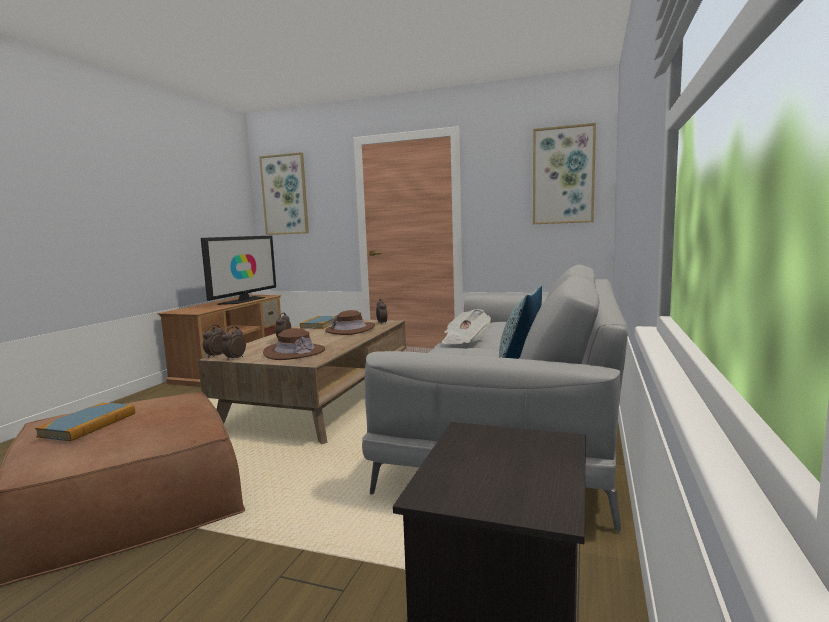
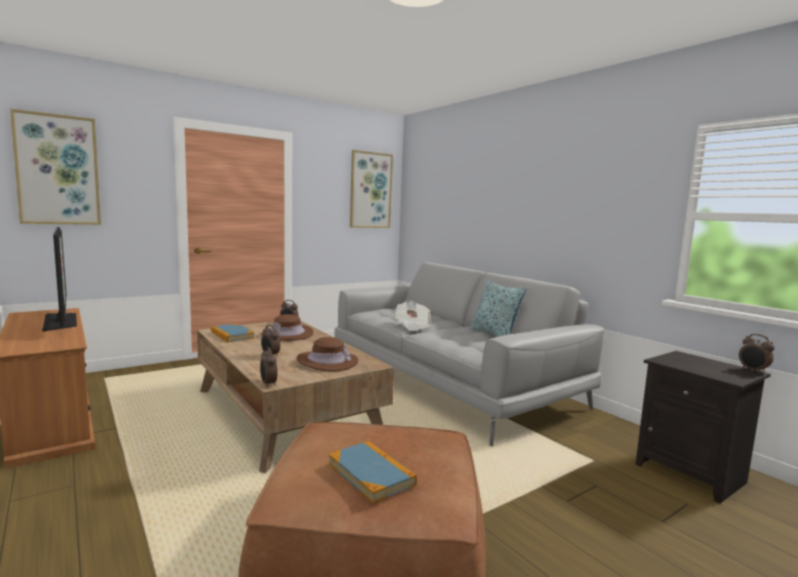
camera: 55 degrees left, 0 degrees up
(234, 359) = (300, 380): alarm clock -> alarm clock (753, 370)

